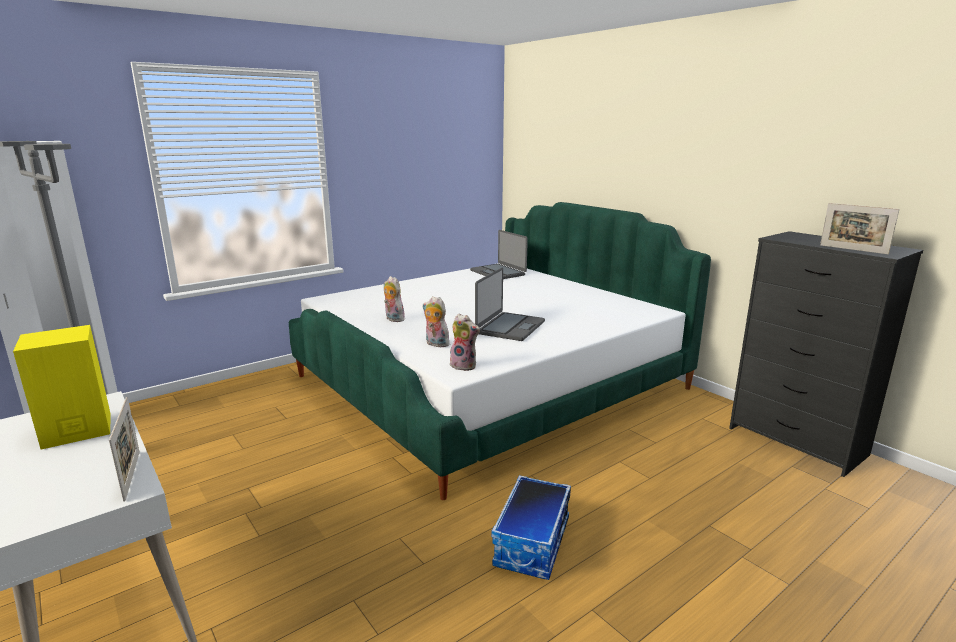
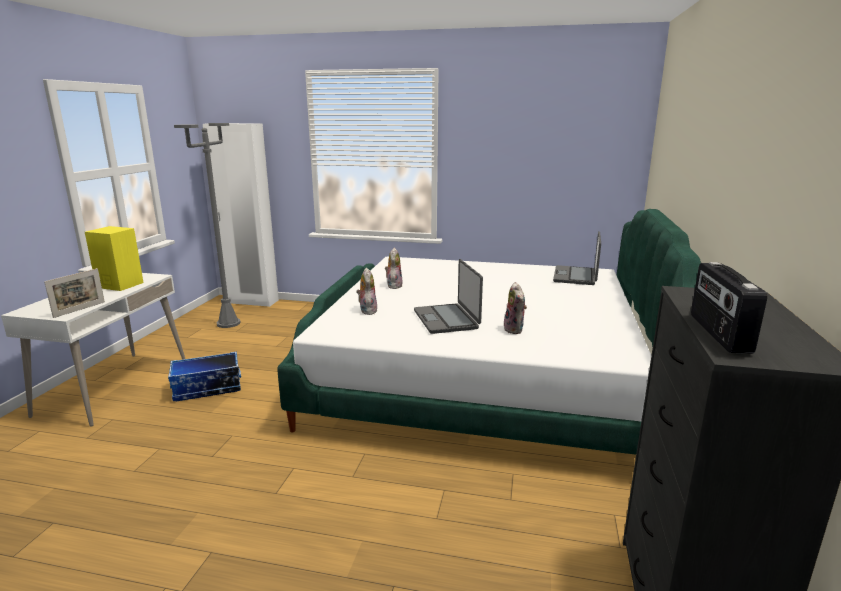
camera: 50 degrees right, 0 degrees up
(465, 366) = (340, 331): plush toy -> plush toy (515, 330)
(510, 327) = (446, 319): laptop -> laptop turned 90 degrees clockwise
(533, 543) = (272, 491): storage box -> storage box (207, 389)
(853, 249) = (718, 333): picture frame -> radio

